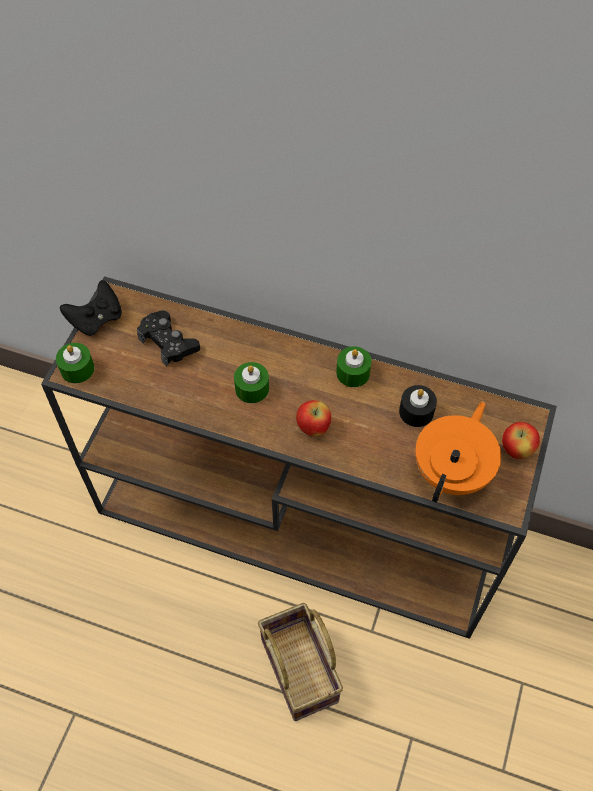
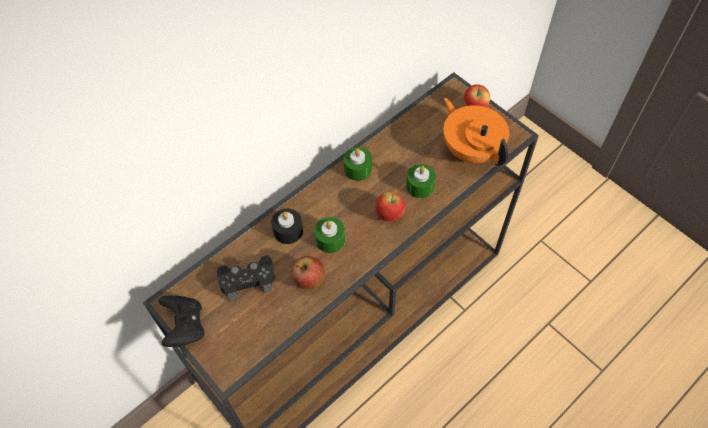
camera: 60 degrees left, 0 degrees up
(77, 369) = (227, 362): green candle -> green candle (420, 186)
(195, 393) = (309, 281): none -> apple
(302, 671) = (471, 370): basket -> none
(416, 411) = (413, 147): black candle -> black candle (288, 231)

